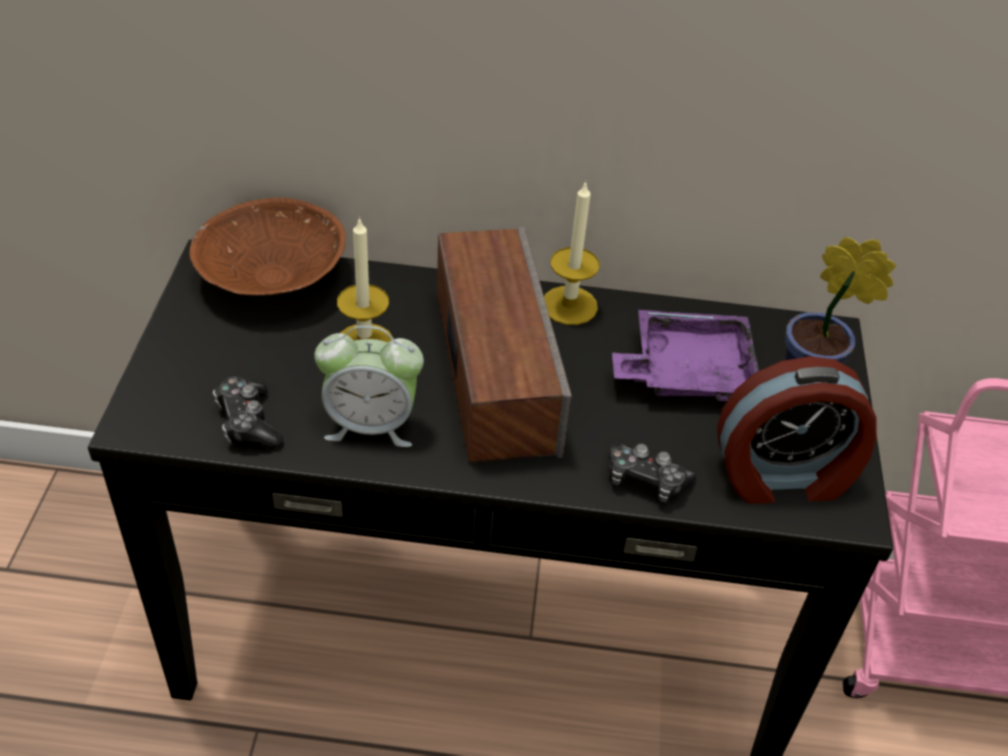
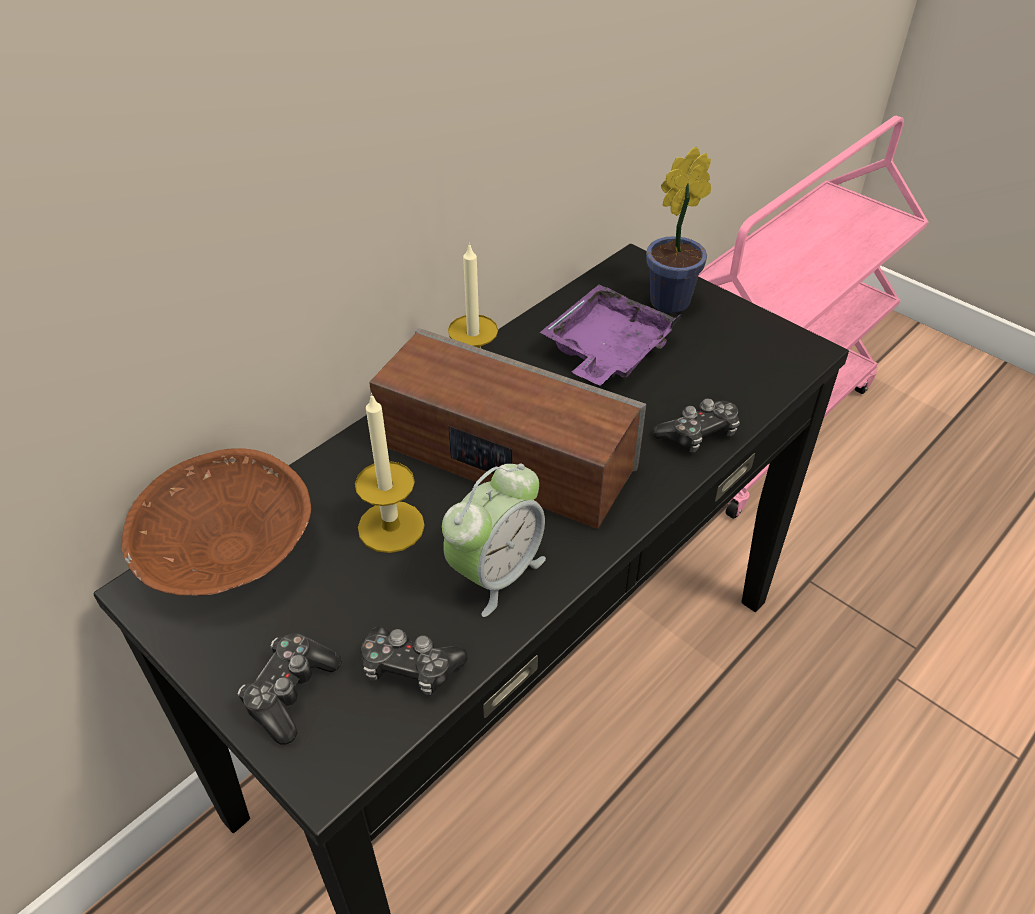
camera: 50 degrees left, 0 degrees up
(182, 373) = (290, 692): none -> game controller
(783, 476) = (749, 362): alarm clock -> none

